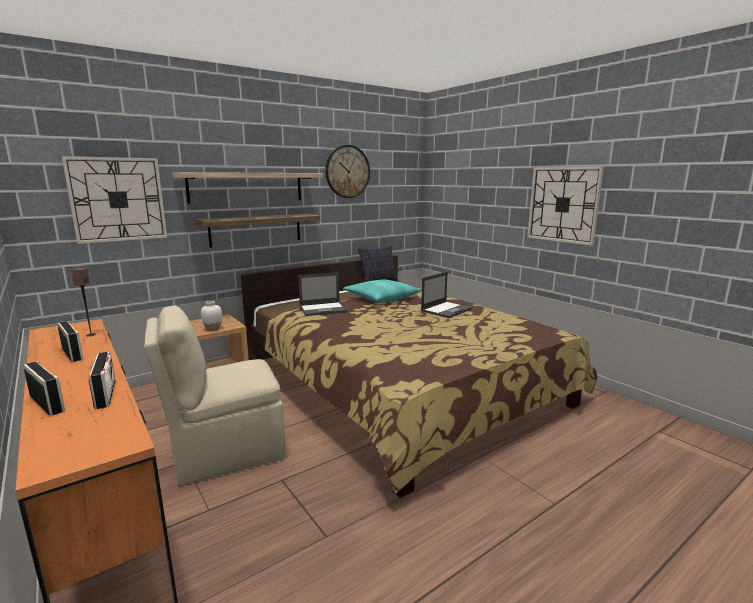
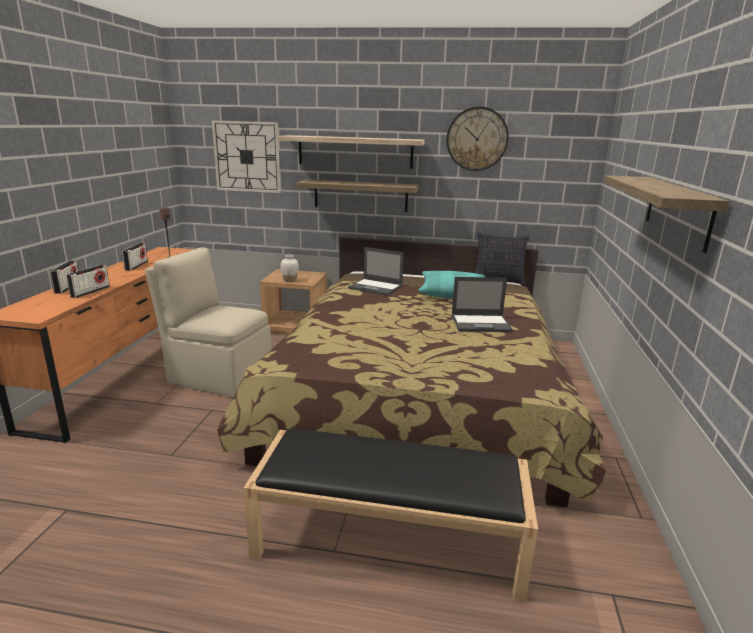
camera: 45 degrees right, 5 degrees up
(561, 474) = (391, 539): none -> black bench
(563, 204) = (677, 211): wall clock -> shelf

